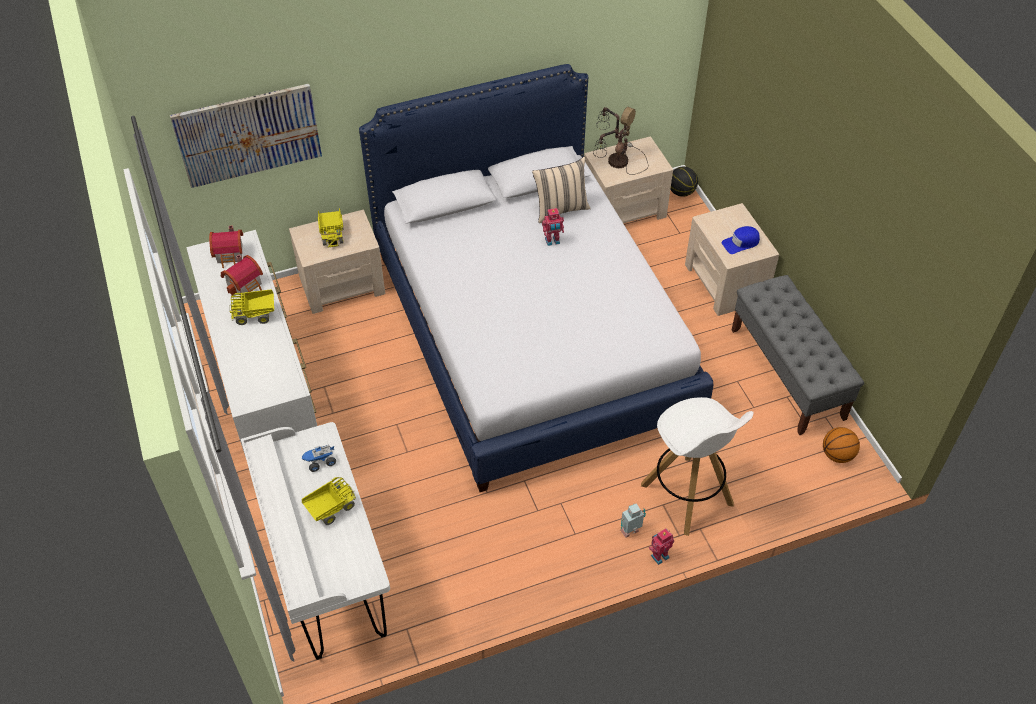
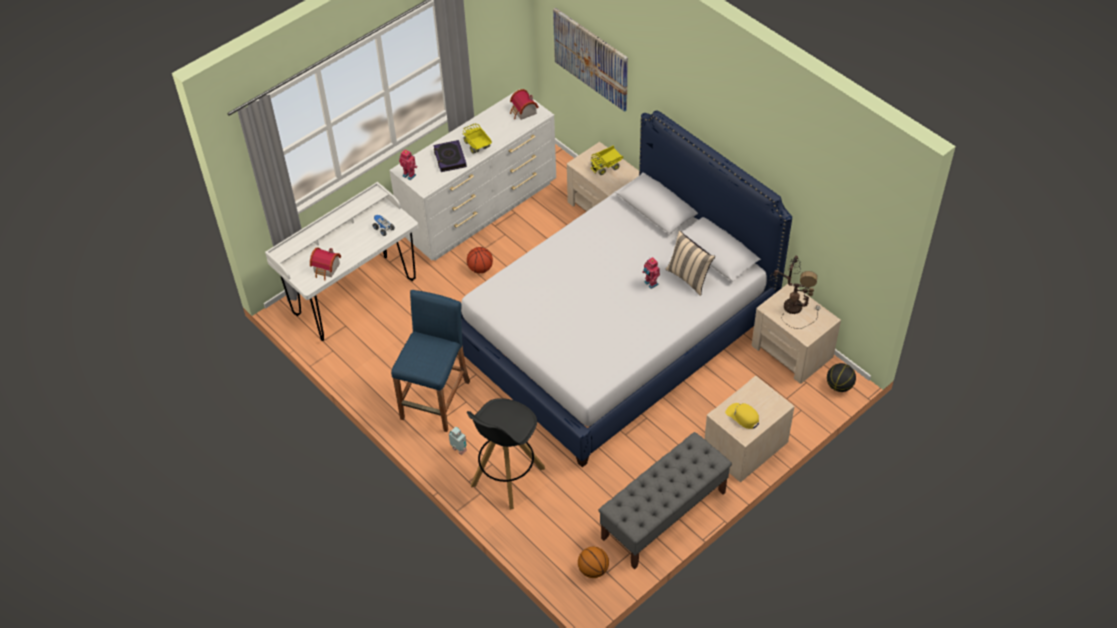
camera: 70 degrees right, 0 degrees up
(246, 285) = (501, 131): toy house -> toy house (327, 269)
(258, 348) = (449, 158): none -> book
(330, 508) = (350, 247): toy truck -> none
(363, 427) = (480, 269): none -> basketball
(544, 534) = (436, 400): none -> blue stool
(659, 555) = (446, 473): toy robot -> toy robot (410, 175)
(687, 495) = (507, 477): white stool -> black stool
(741, 243) = (742, 416): blue cap -> yellow cap

